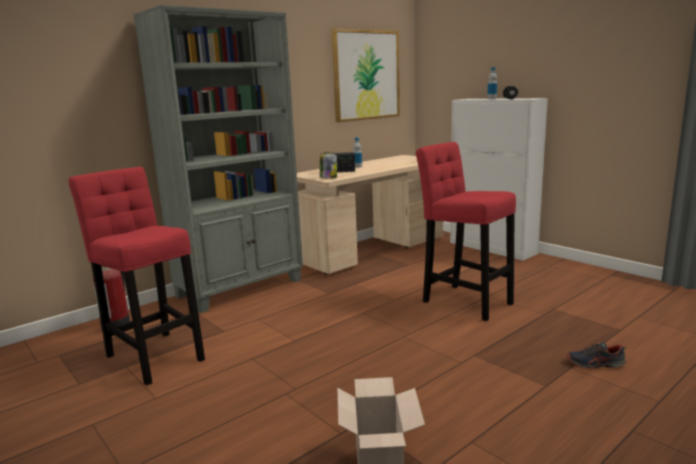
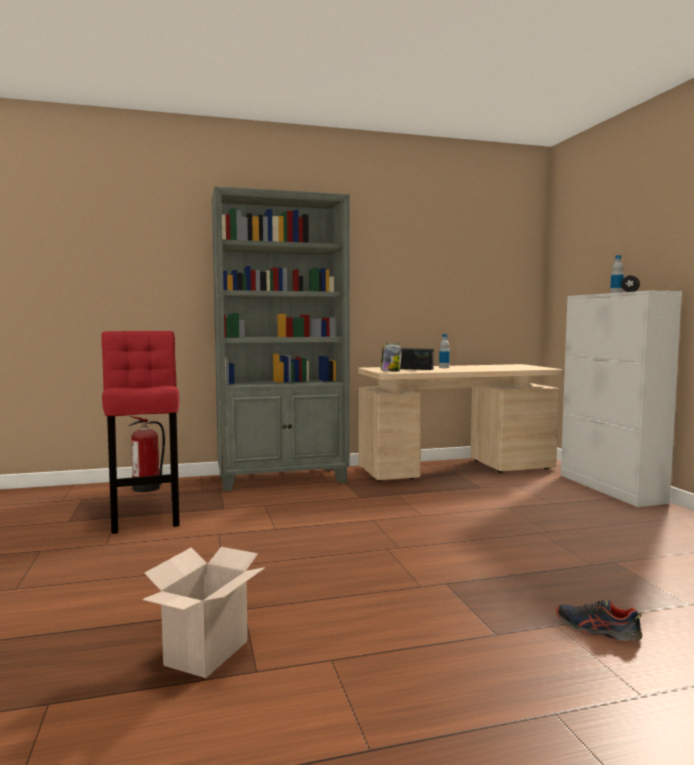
camera: 25 degrees right, 10 degrees down
(366, 75) = (474, 269): picture -> none
(463, 301) = (502, 531): red stool -> none

